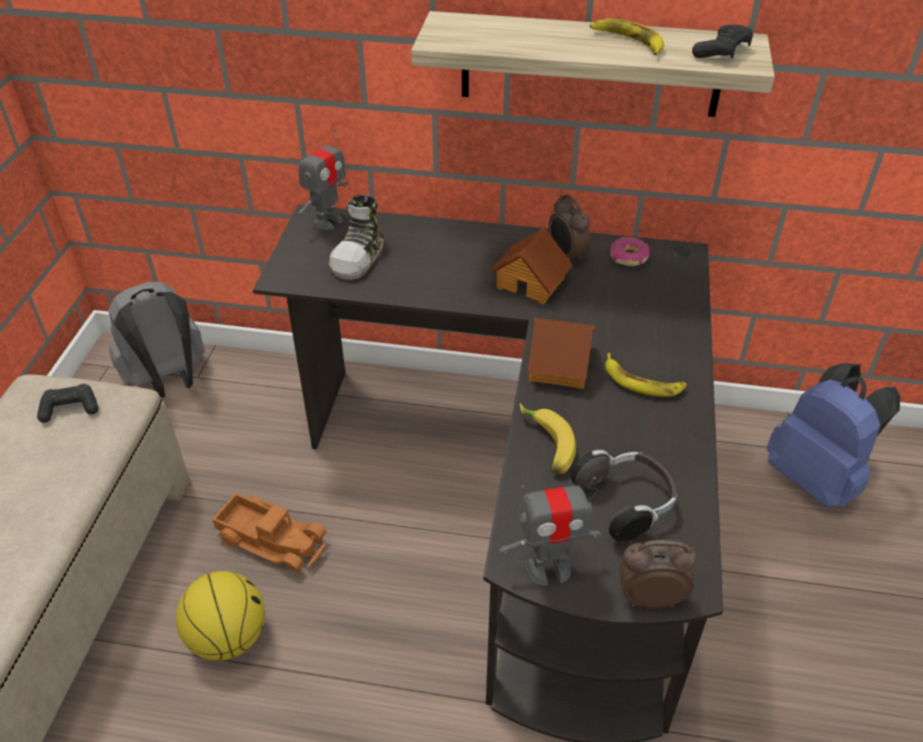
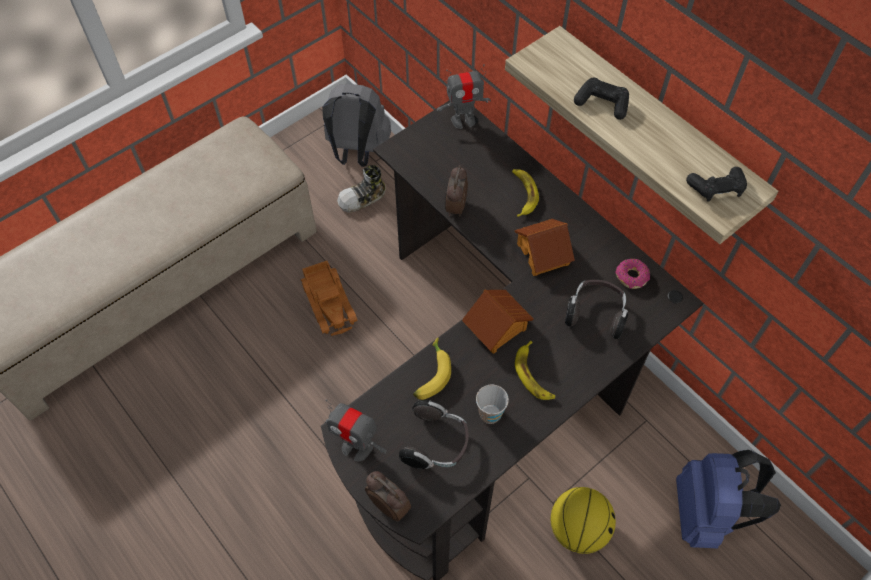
camera: 40 degrees right, 15 degrees up
(70, 409) = (248, 158): black game controller -> black game controller (602, 103)
(228, 637) = (262, 345): basketball -> basketball (578, 528)
(360, 256) = (457, 162): shoe -> shoe (362, 198)
(566, 255) = (590, 247): alarm clock -> alarm clock (455, 207)
(628, 42) = (659, 137): banana -> banana (523, 194)
(634, 301) = (596, 314): none -> headphones
(644, 441) = (490, 414): none -> cup

